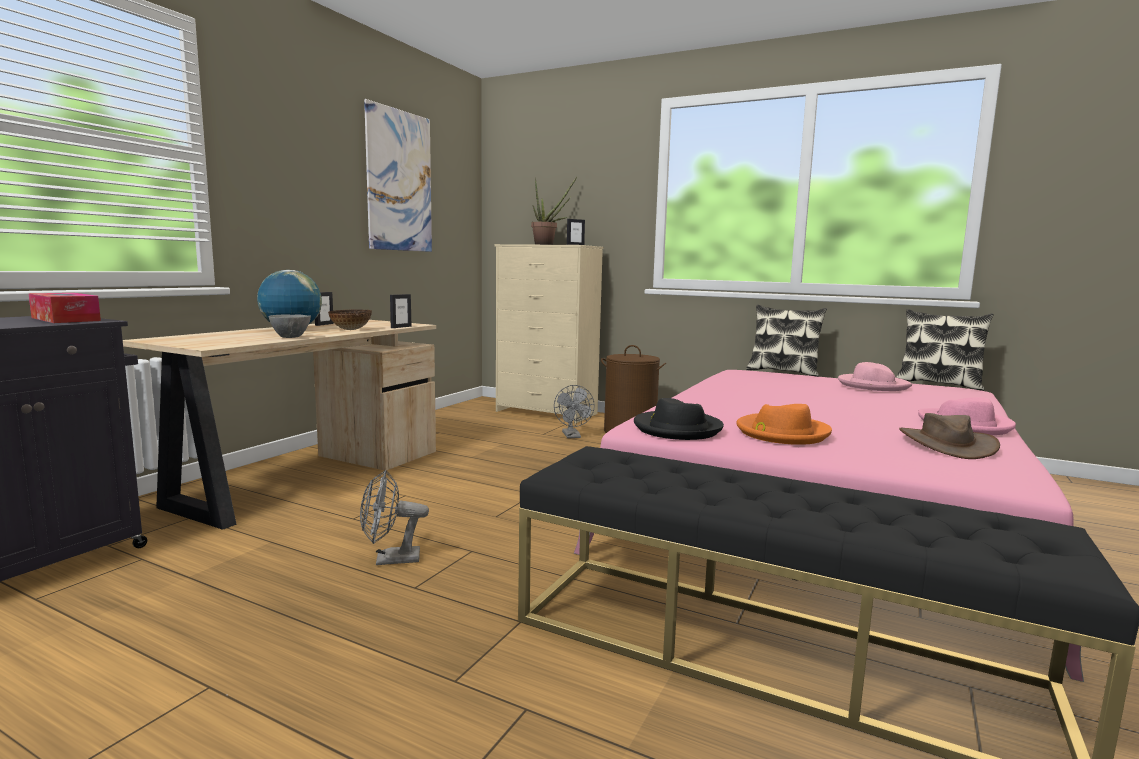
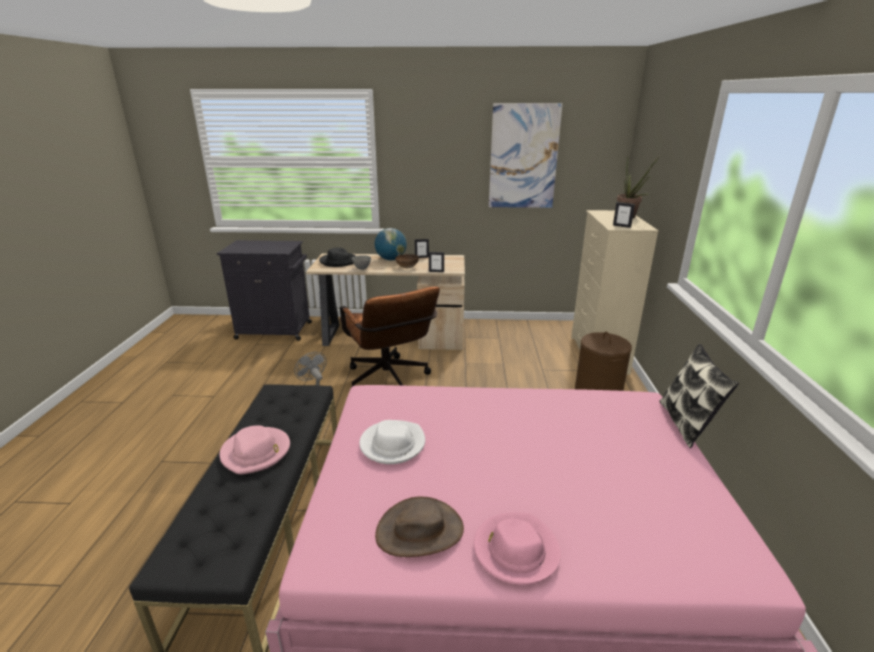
camera: 65 degrees right, 15 degrees up
(65, 319) = (282, 248): tissue box -> none
(452, 502) = (390, 382): none -> brown office chair
(572, 436) = (552, 381): grey fan -> none
(677, 429) = (376, 404): black hat -> black hat (338, 261)
(781, 433) = (392, 444): orange hat -> white hat
(872, 385) = (651, 484): pink hat -> pink hat (256, 452)
(938, 384) = (766, 546): pillow -> none

